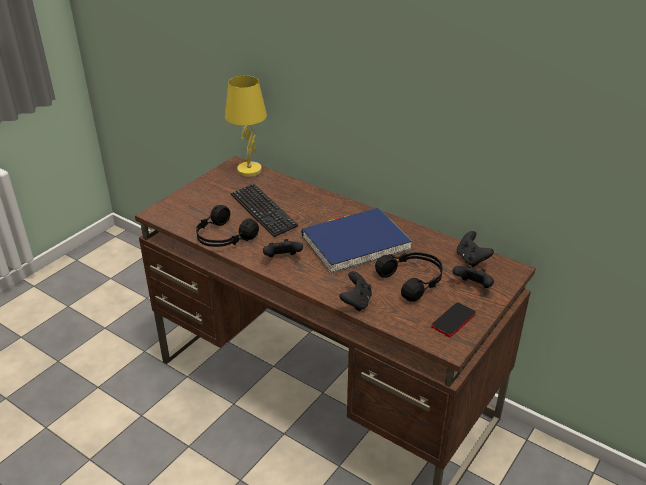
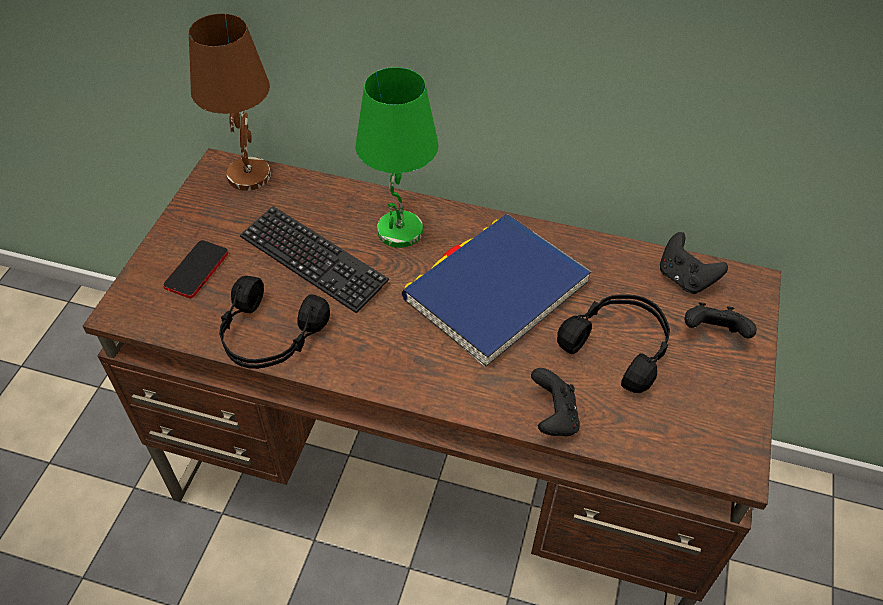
camera: 20 degrees left, 15 degrees up
(249, 170) = (248, 174): yellow table lamp -> brown table lamp
(282, 259) = (392, 357): black game controller -> none
(317, 208) = (400, 232): none -> green table lamp
(453, 320) = (716, 411): phone -> phone (196, 270)

